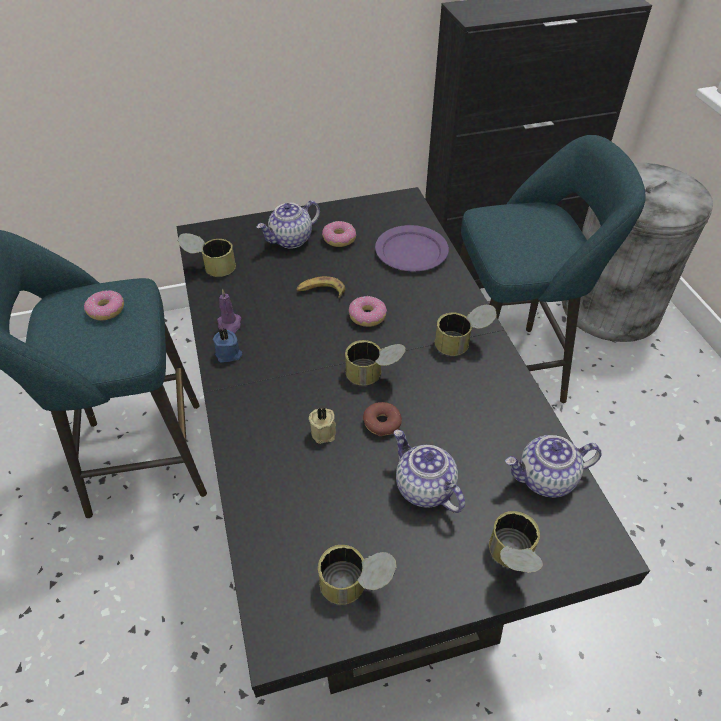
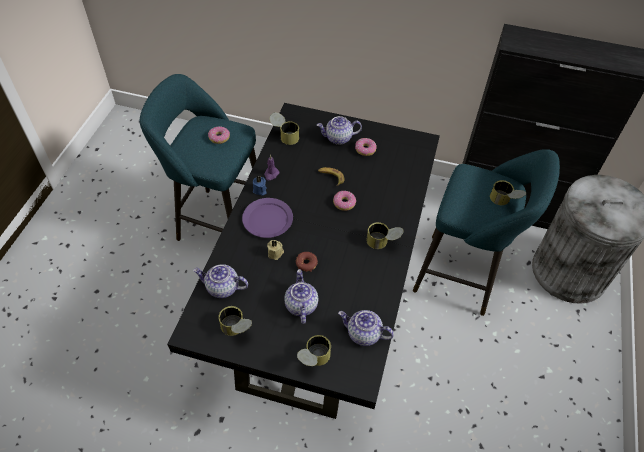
camera: 30 degrees right, 5 degrees up
(279, 531) = (222, 288): none -> teapot
(374, 375) = (322, 237): can -> can (504, 201)
(411, 251) = (400, 176): purple plate -> purple plate (267, 219)

